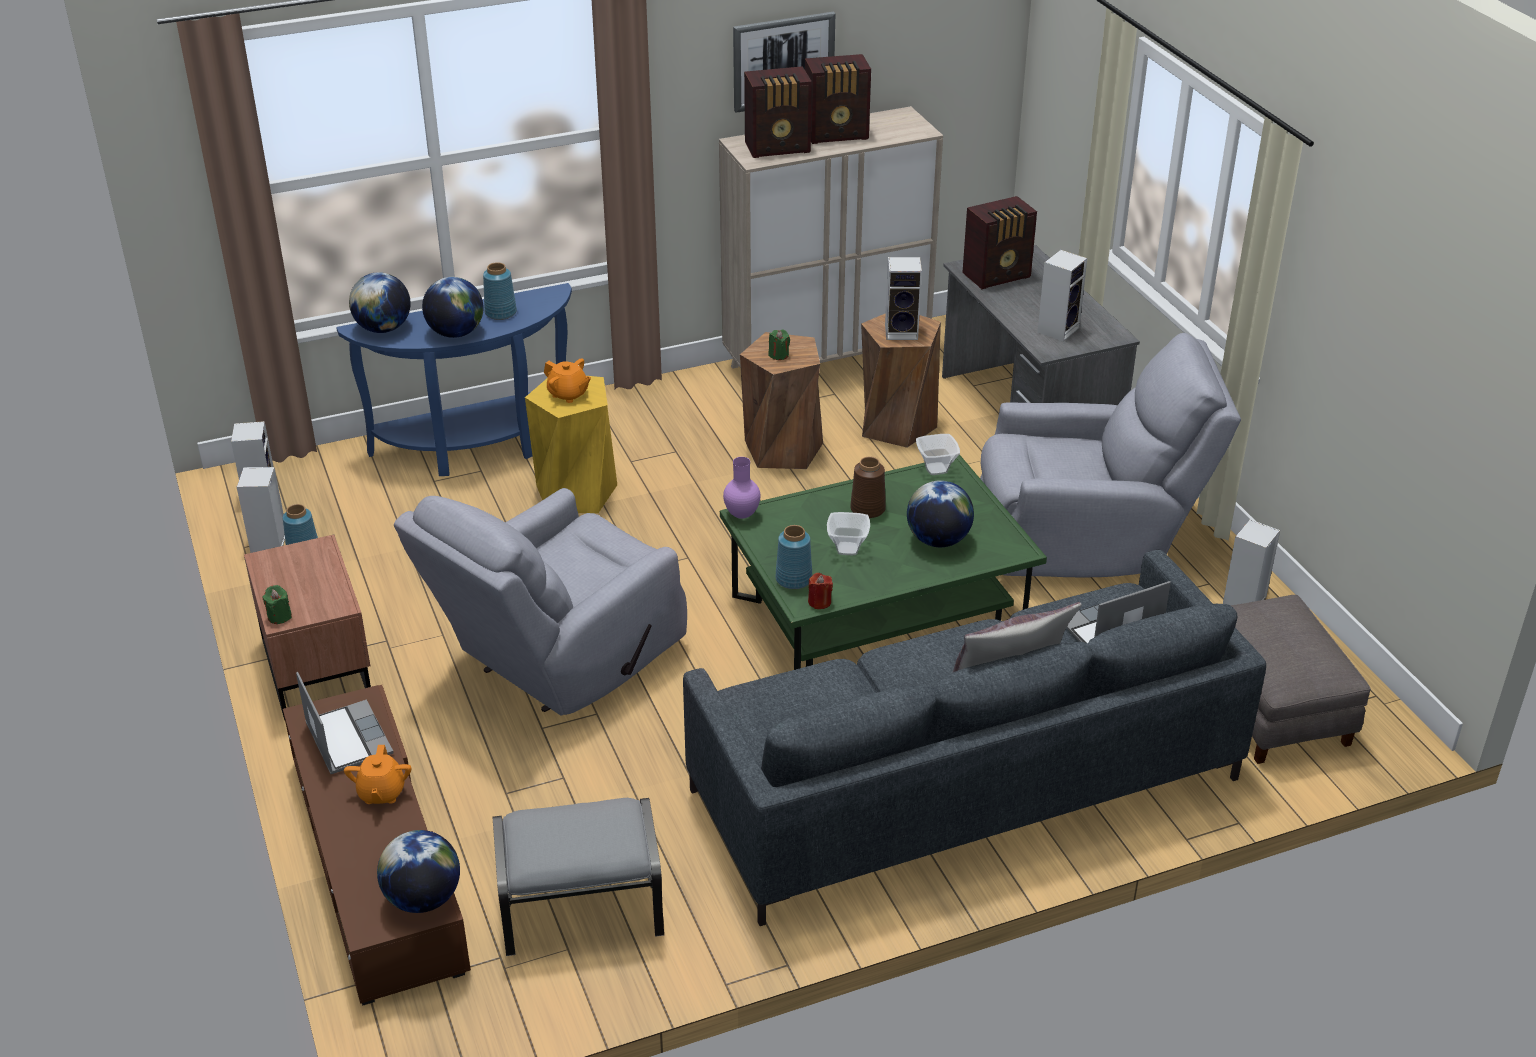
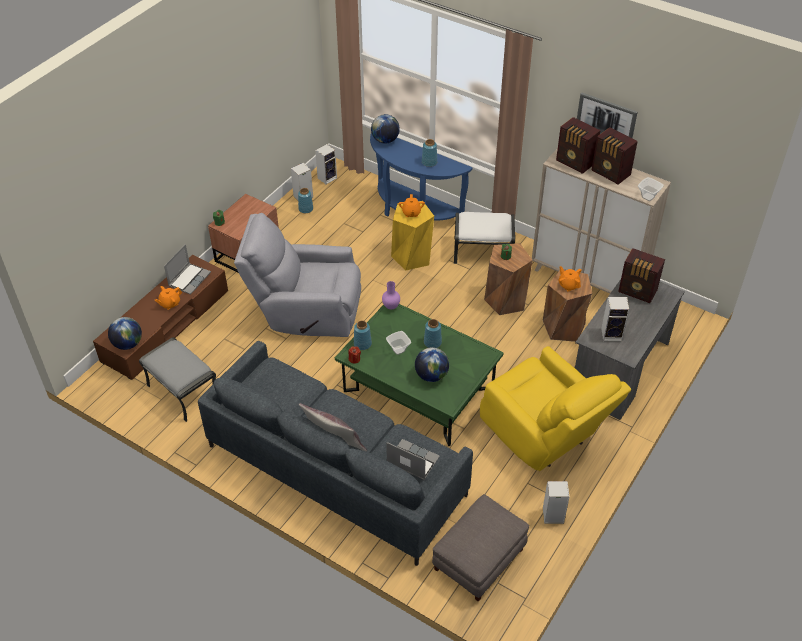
camera: 55 degrees right, 10 degrees up
(456, 333) = (402, 159): globe -> none
(655, 423) = (482, 252): none -> white ottoman
(867, 509) = (432, 342): brown vase -> blue vase
(902, 332) = (568, 285): speaker -> orange teapot
(935, 468) = (483, 349): bowl -> bowl (648, 196)
(1088, 538) = (544, 435): grey armchair -> yellow armchair

